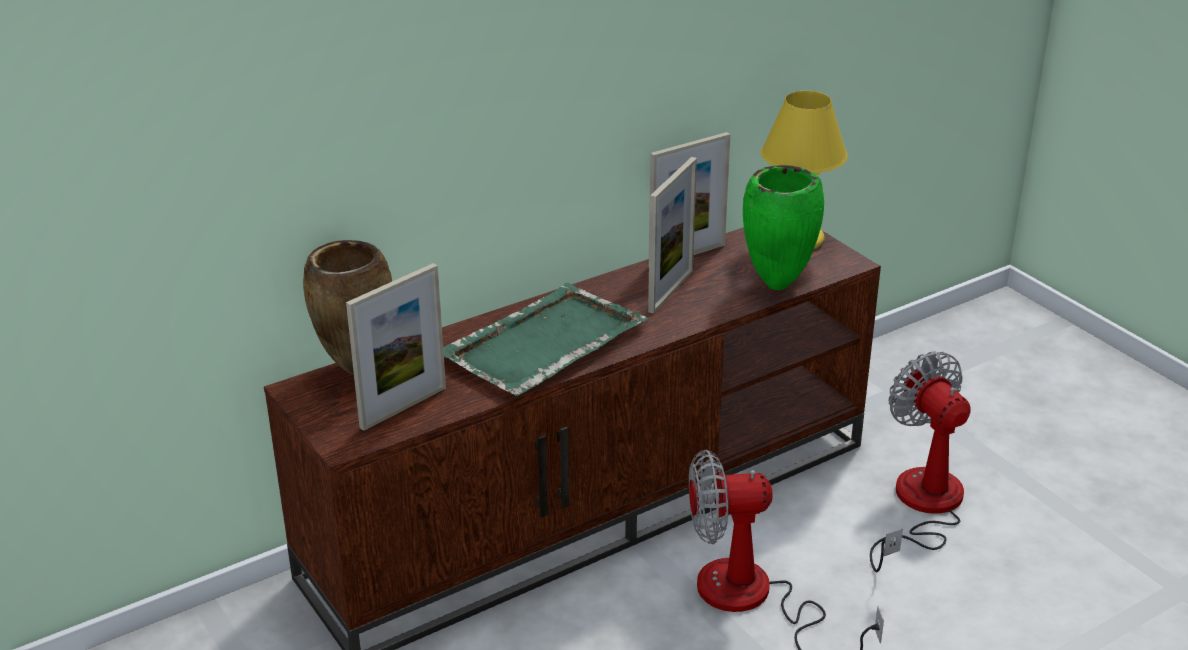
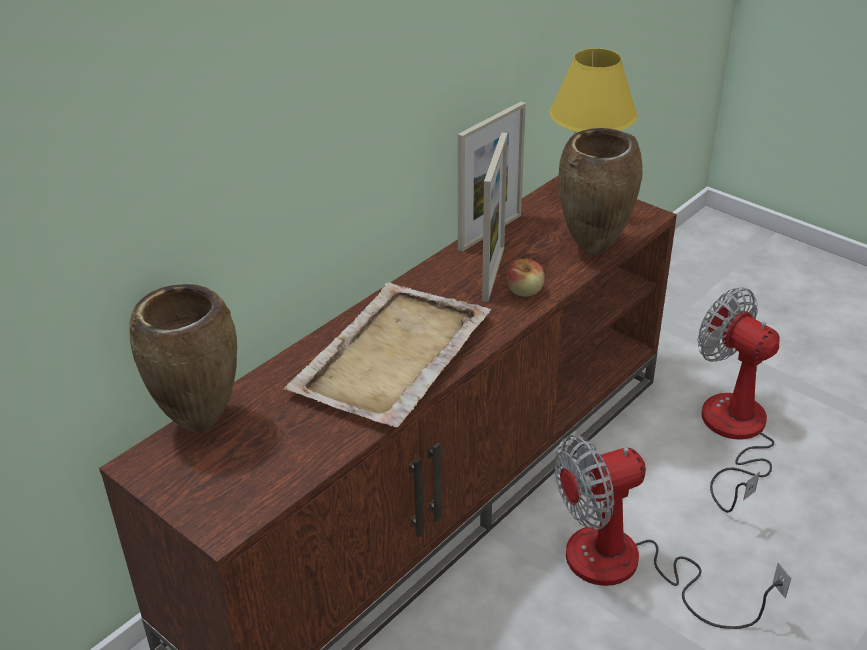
camera: 15 degrees left, 5 degrees up
(403, 407) = (272, 464): picture frame -> none
(542, 344) = (391, 358): green tray -> beige tray
(692, 310) = (525, 291): none -> apple
(777, 286) = (593, 251): green vase -> brown vase

